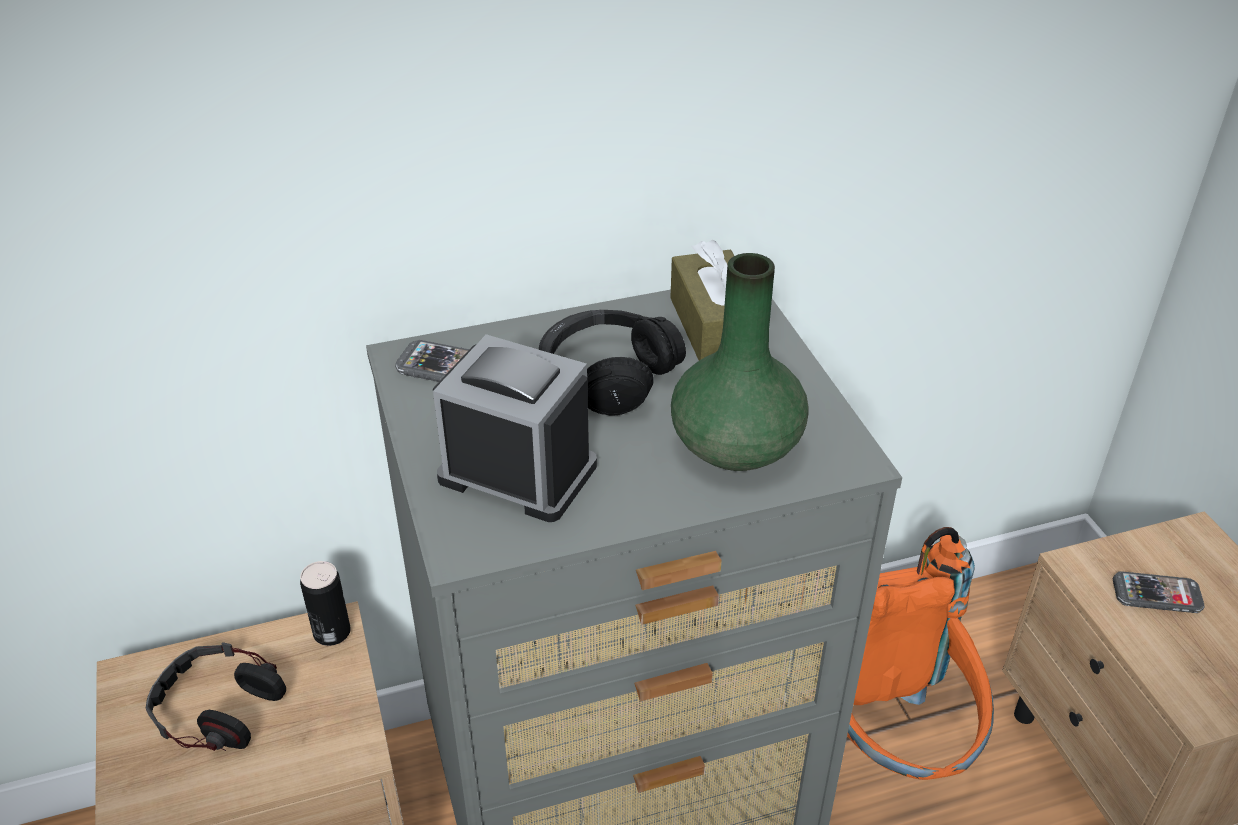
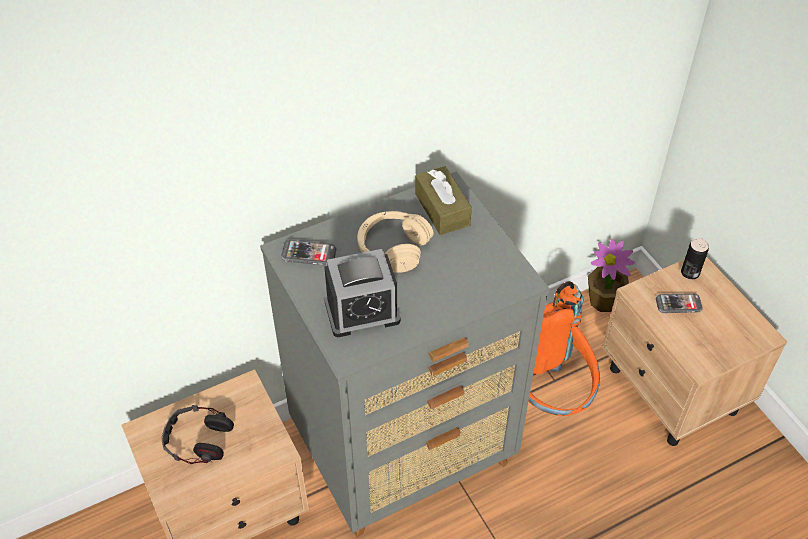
camera: 10 degrees left, 10 degrees up
(332, 632) = (246, 389): can -> can (690, 273)
(517, 472) = (362, 312): alarm clock -> alarm clock turned 150 degrees clockwise
(607, 376) = (393, 248): black headphones -> beige headphones
(735, 445) = (466, 281): green vase -> none
(1013, 598) = (604, 300): none -> potted plant

